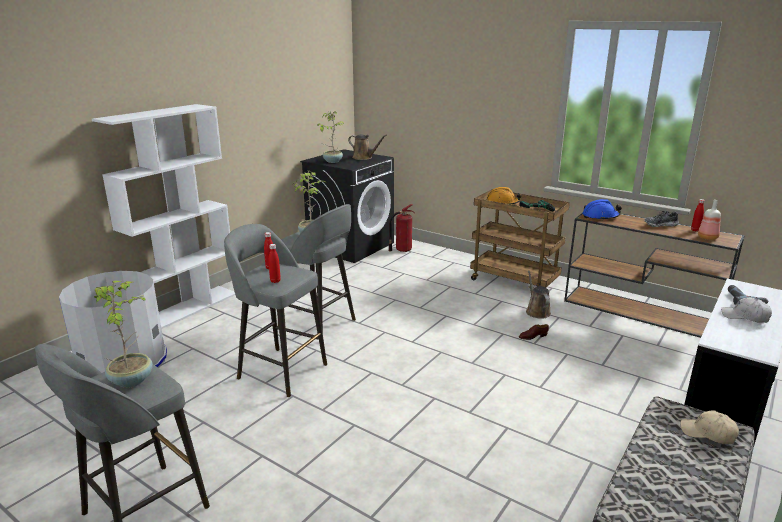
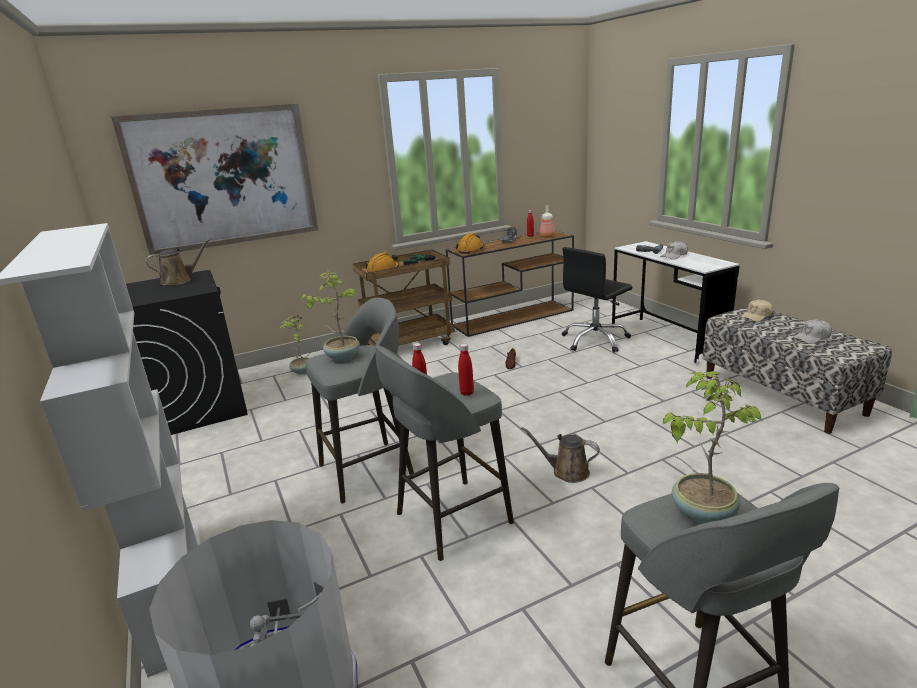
camera: 60 degrees left, 0 degrees up
(332, 161) = (155, 296): potted plant -> potted plant (302, 371)
(402, 250) = (262, 379): fire extinguisher -> none
(428, 93) = (224, 178): none -> picture
(537, 311) = (472, 351): brown watering can -> brown watering can (566, 471)
(600, 217) = (470, 250): blue hard hat -> orange hard hat
(649, 372) = (595, 340): none -> black office chair
(675, 485) = (812, 337): none -> white cap

